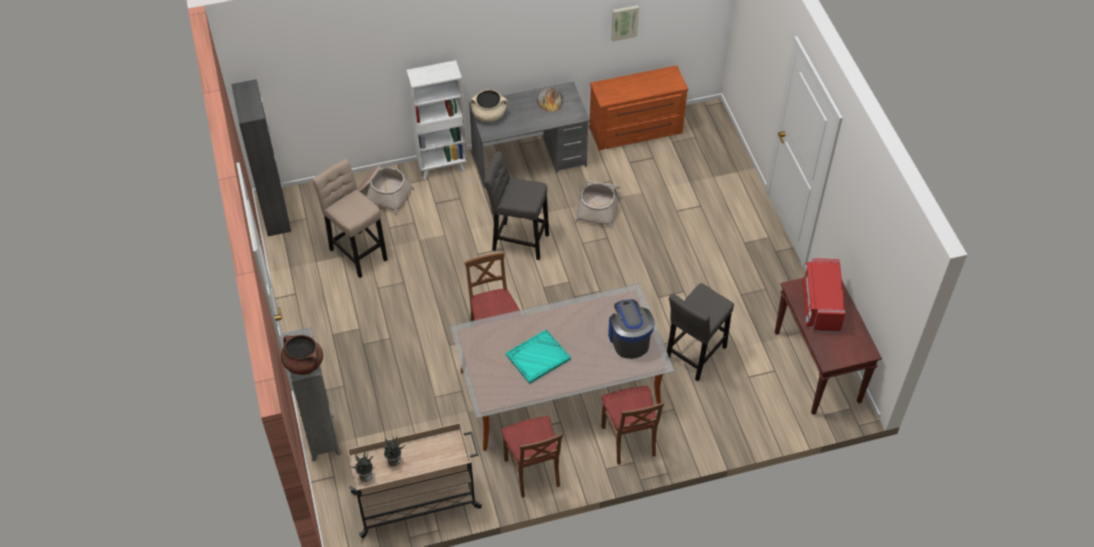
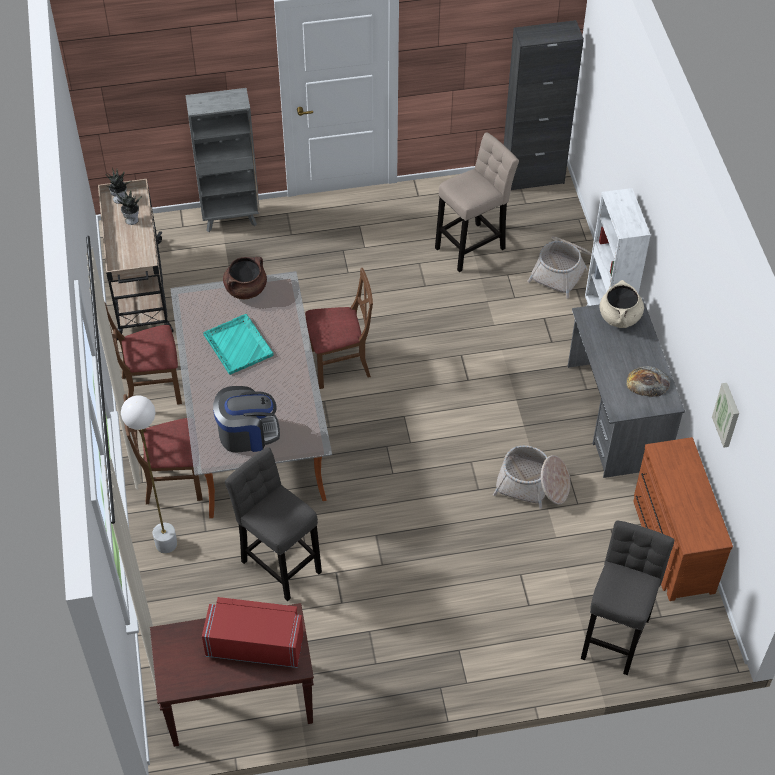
camera: 95 degrees right, 0 degrees up
(303, 363) = (204, 103): brown cooking pot -> brown cooking pot (246, 289)
(517, 240) = (480, 395): grey stool -> grey stool (616, 634)
(691, 435) = (166, 544): none -> white floor lamp

